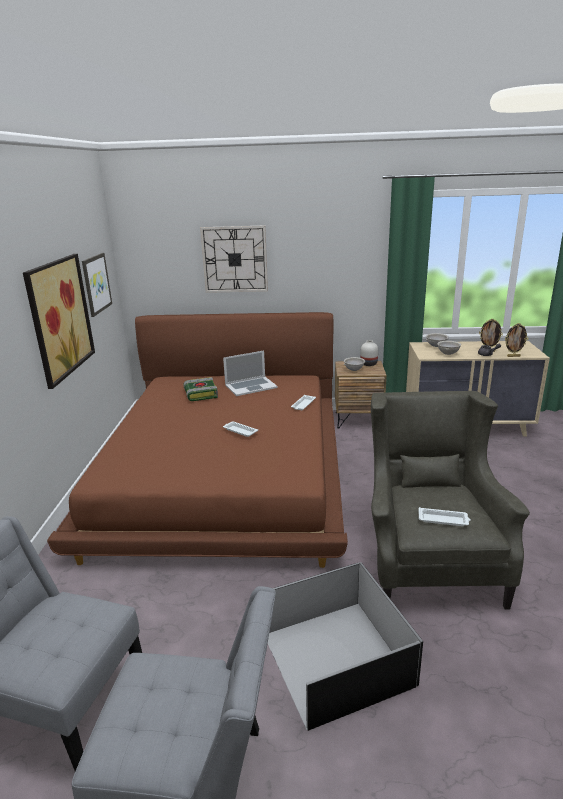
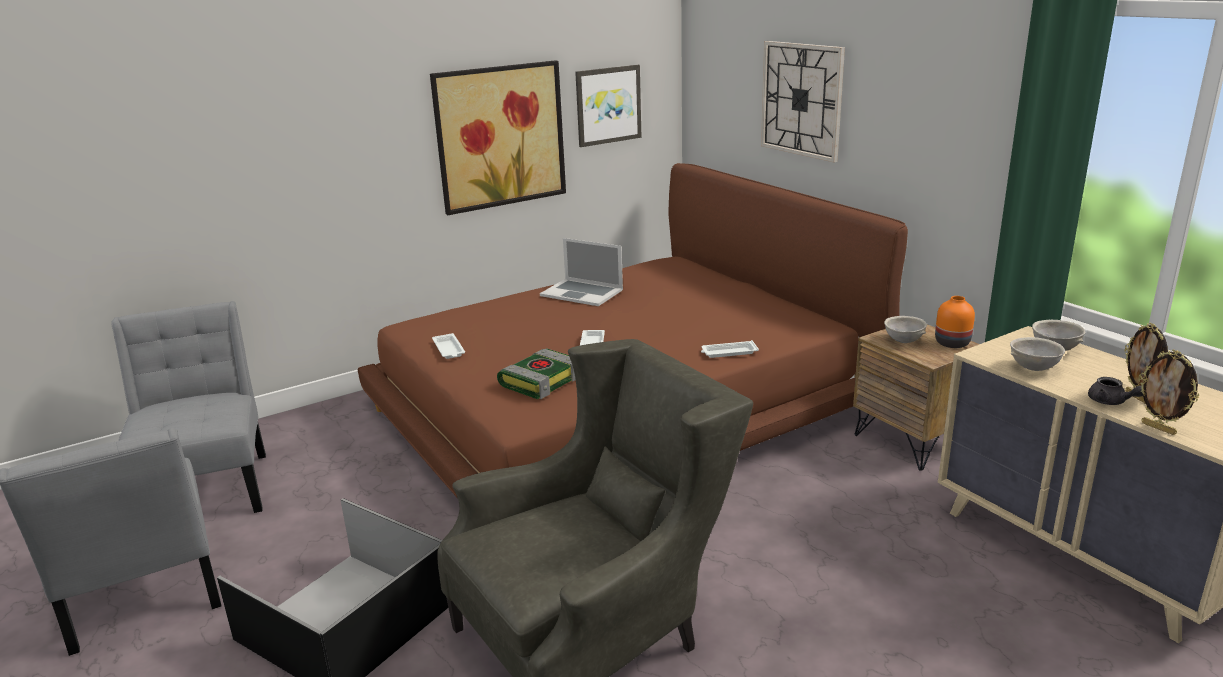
camera: 55 degrees right, 0 degrees up
(200, 394) = (662, 290): book -> book (541, 381)
(250, 386) = (731, 305): laptop -> laptop (582, 292)
(369, 364) = (953, 343): white vase -> orange vase
(443, 520) = (520, 548): white tray -> white tray (449, 350)

